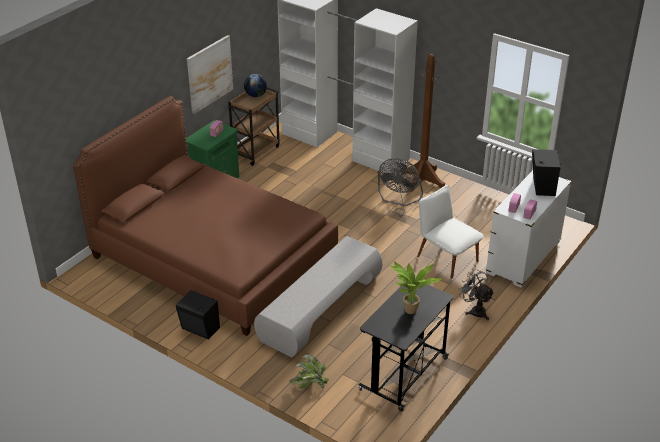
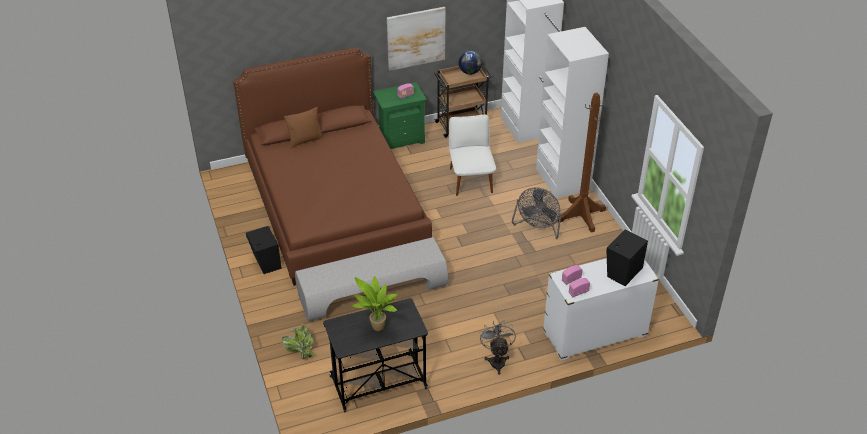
camera: 35 degrees right, 5 degrees up
(159, 203) = (305, 140): none -> brown pillow
(398, 200) = (537, 225): grey fan -> grey fan turned 150 degrees clockwise
(447, 258) = (523, 300): white chair -> white chair (471, 180)

